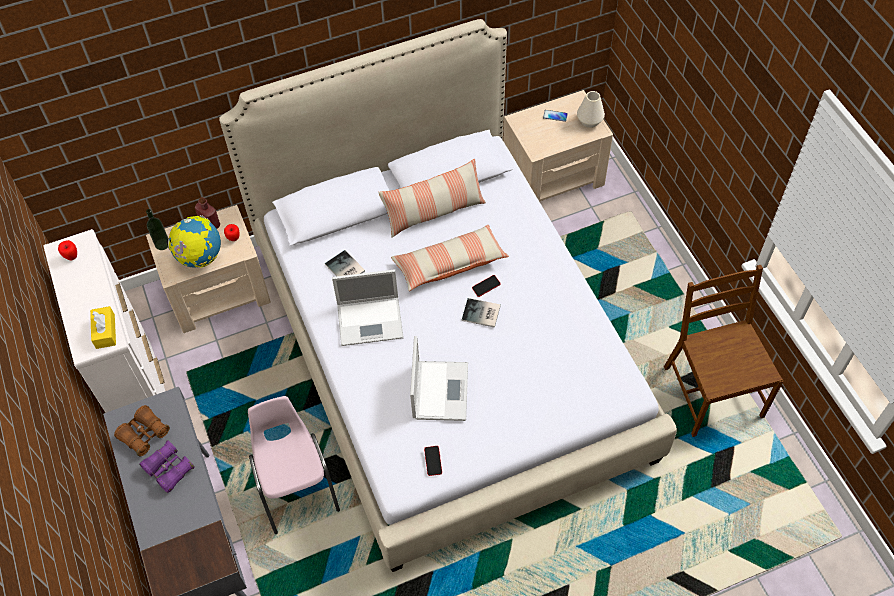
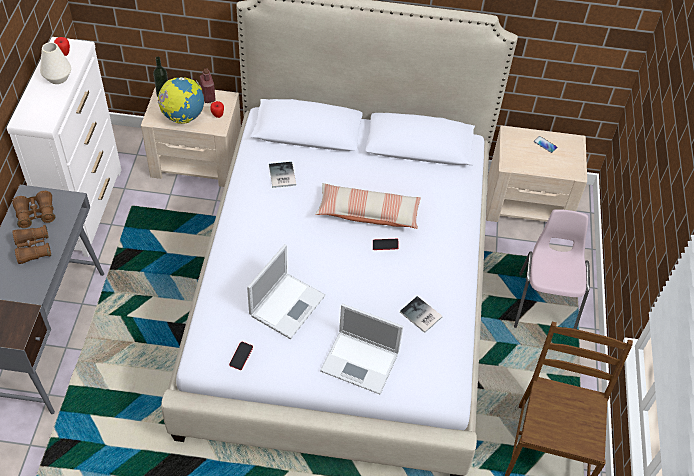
camera: 25 degrees right, 5 degrees down
(105, 331) = (45, 115): yellow tissue box -> none
(169, 470) = (33, 248): purple binoculars -> brown binoculars
(297, 487) = (149, 334): pink chair -> pink chair (545, 303)
(371, 320) = (273, 224): laptop -> laptop (361, 362)
(434, 212) = (384, 168): pillow -> none
(482, 314) = (366, 264): book -> book (421, 316)
(589, 121) = (573, 162): white vase -> white vase (57, 77)

